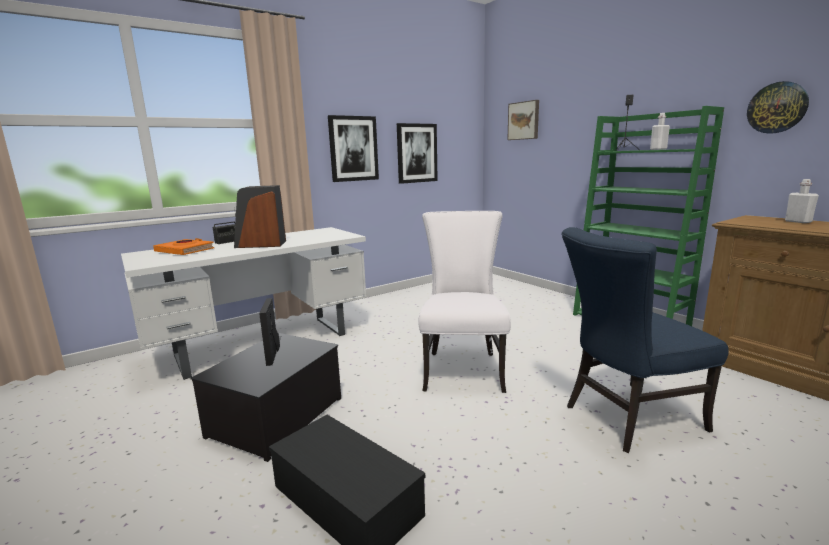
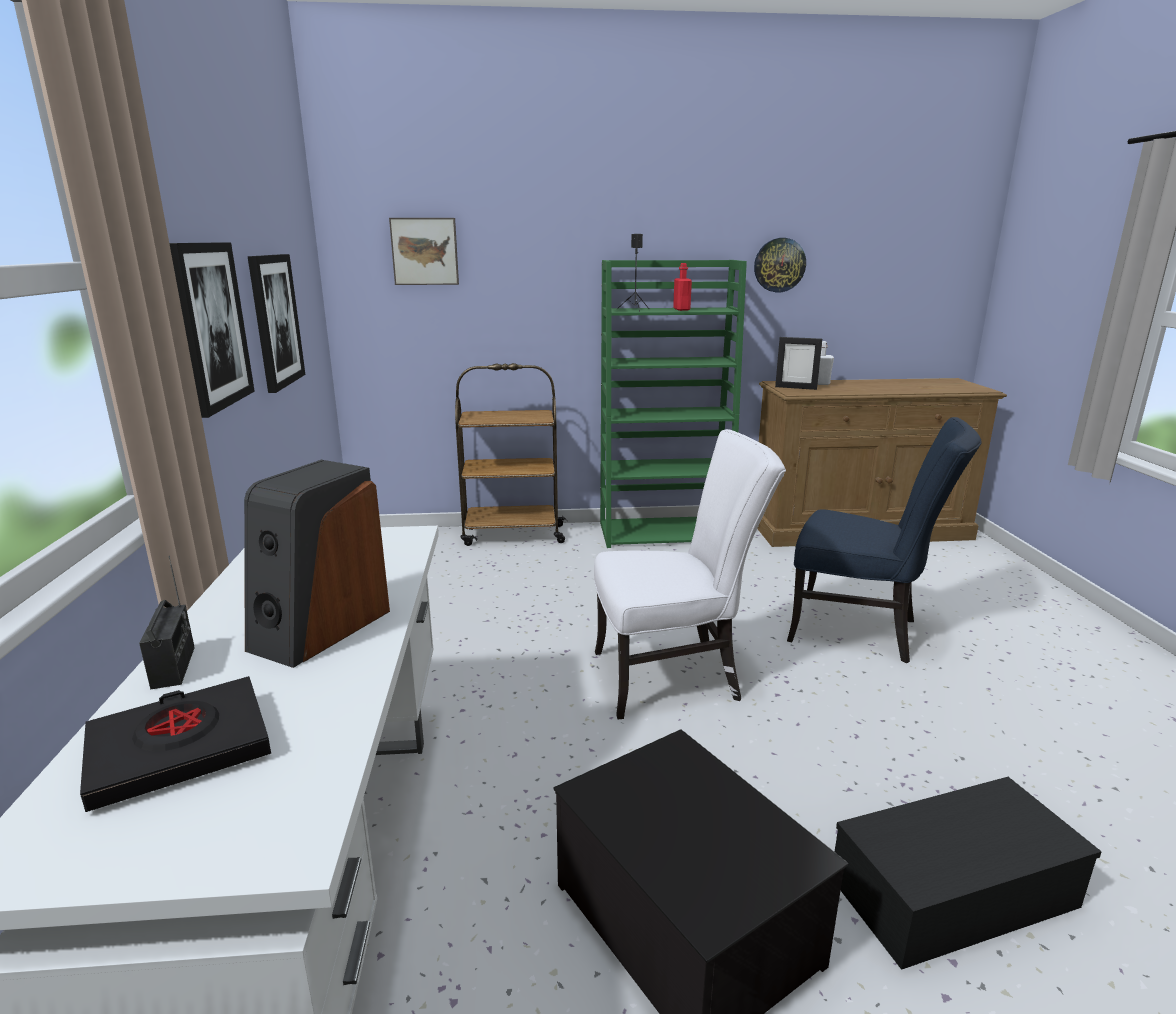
camera: 60 degrees left, 5 degrees up
(185, 251) = (180, 749): orange book -> black book
(273, 355) = (675, 813): picture frame -> picture frame (796, 387)
(462, 368) = (675, 676): white chair -> white chair turned 135 degrees clockwise
(538, 293) = (512, 535): none -> brown cart
(626, 418) = (861, 630): blue chair -> blue chair turned 75 degrees counterclockwise
(658, 149) = (681, 309): white bottle -> red bottle

